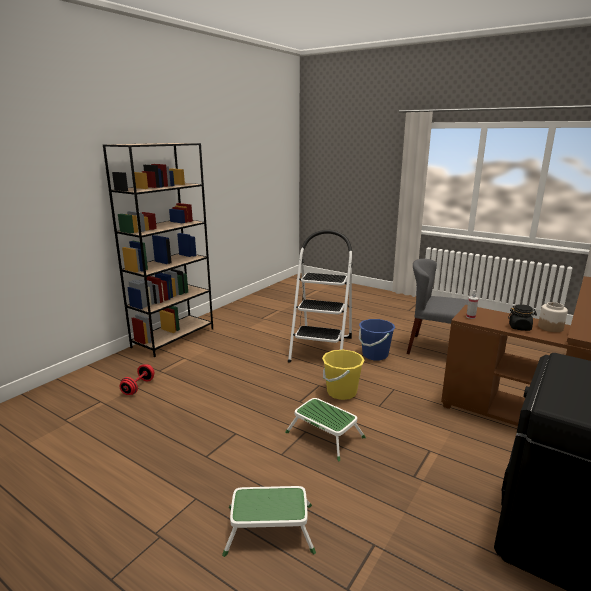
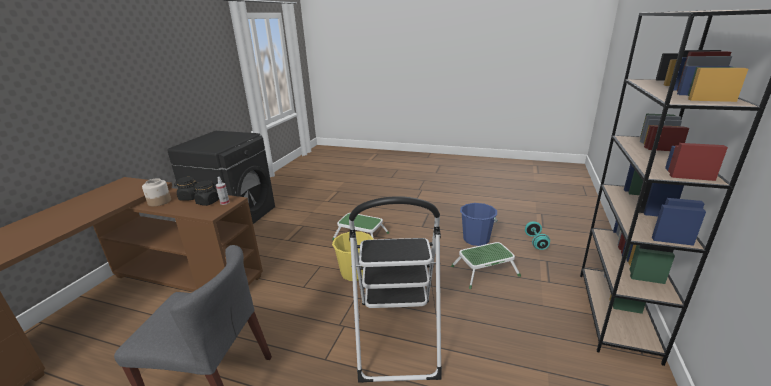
camera: 165 degrees right, 5 degrees up
(138, 387) = (535, 242): red dumbbell -> turquoise dumbbell
(269, 528) = (375, 198): green step ladder -> green step ladder (485, 271)
(375, 355) = (319, 342): blue bucket -> blue bucket (476, 239)
(490, 320) = (207, 202): none -> black jar

